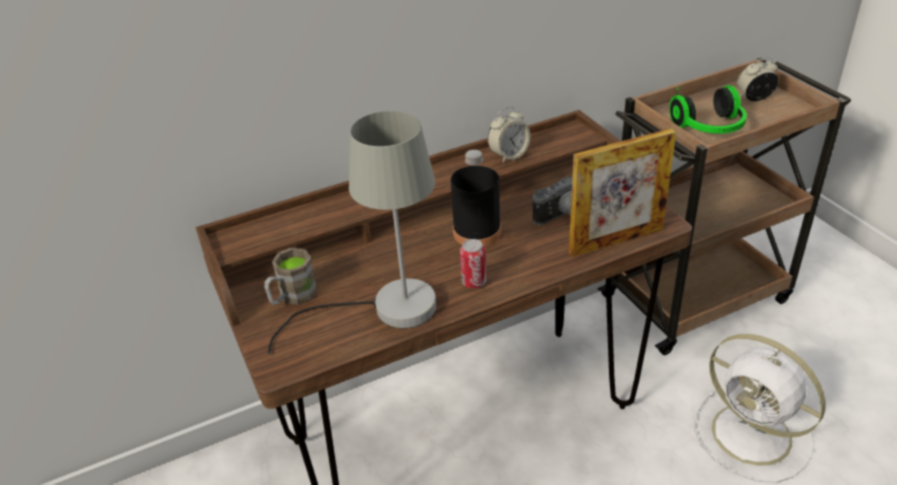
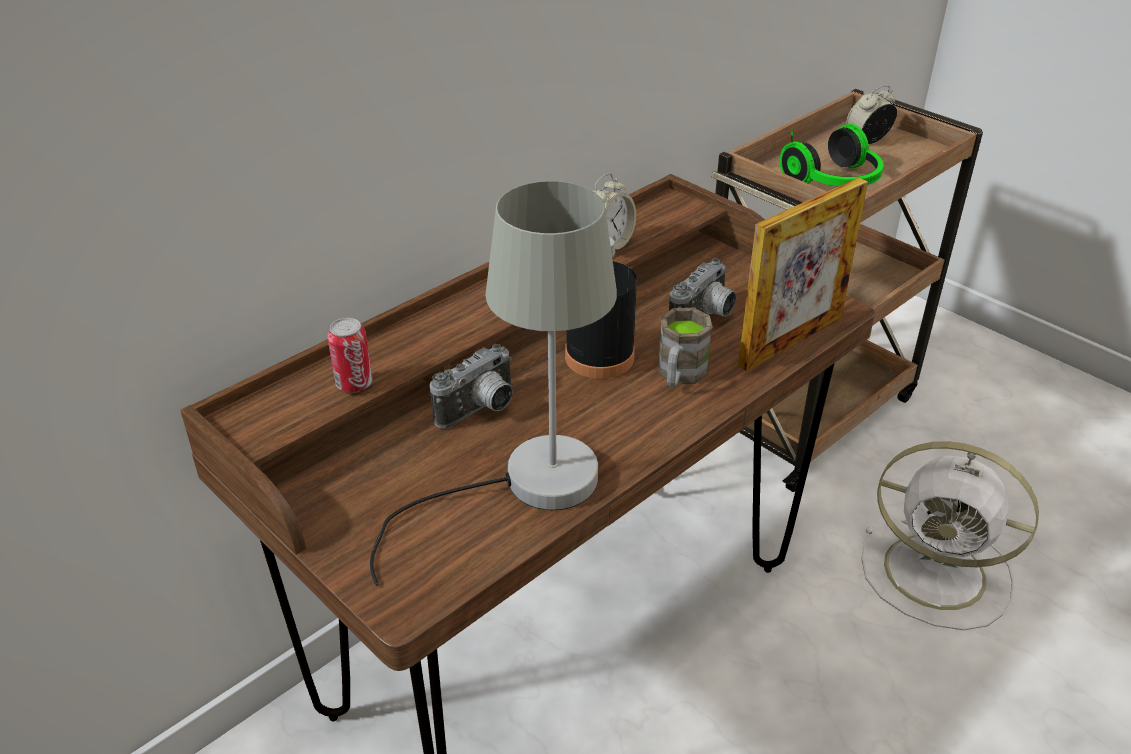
camera: 20 degrees left, 0 degrees up
(292, 297) = (371, 493): brown mug -> brown mug (679, 376)
(383, 256) = (481, 410): none -> camera
(474, 282) = (631, 426): can -> can (354, 384)

